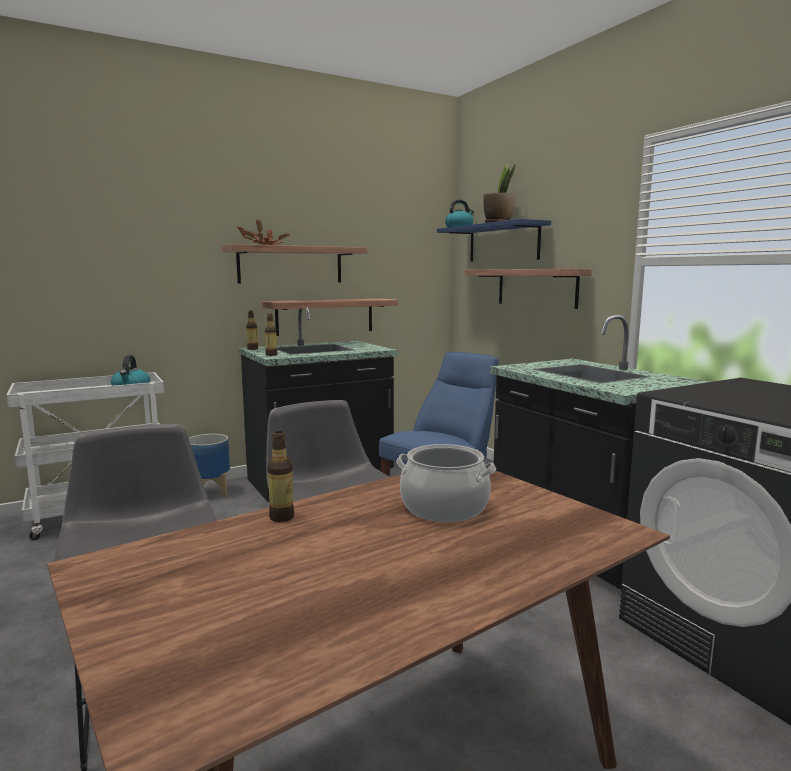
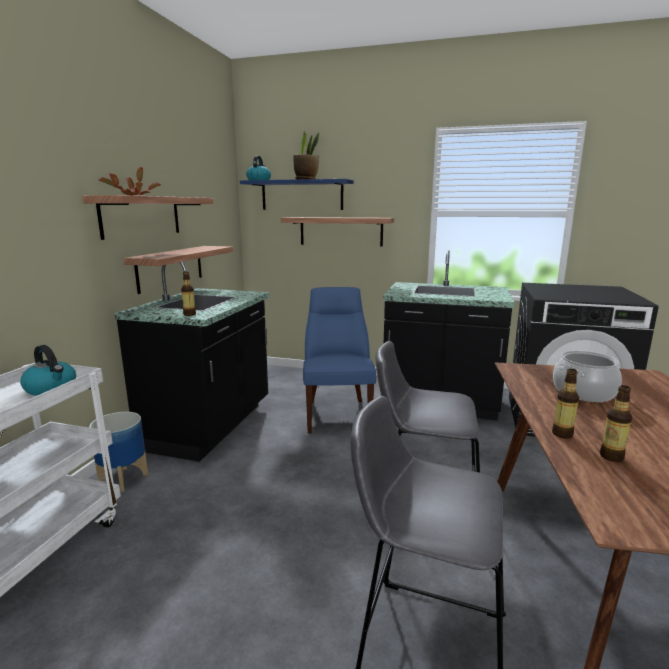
camera: 45 degrees left, 5 degrees up
(252, 349) = (138, 312): bottle -> bottle (611, 456)

